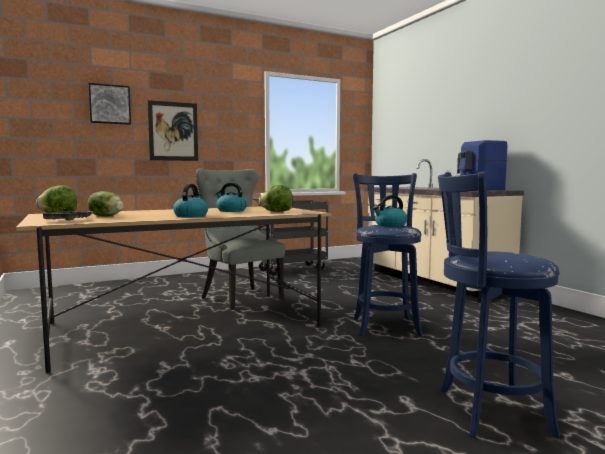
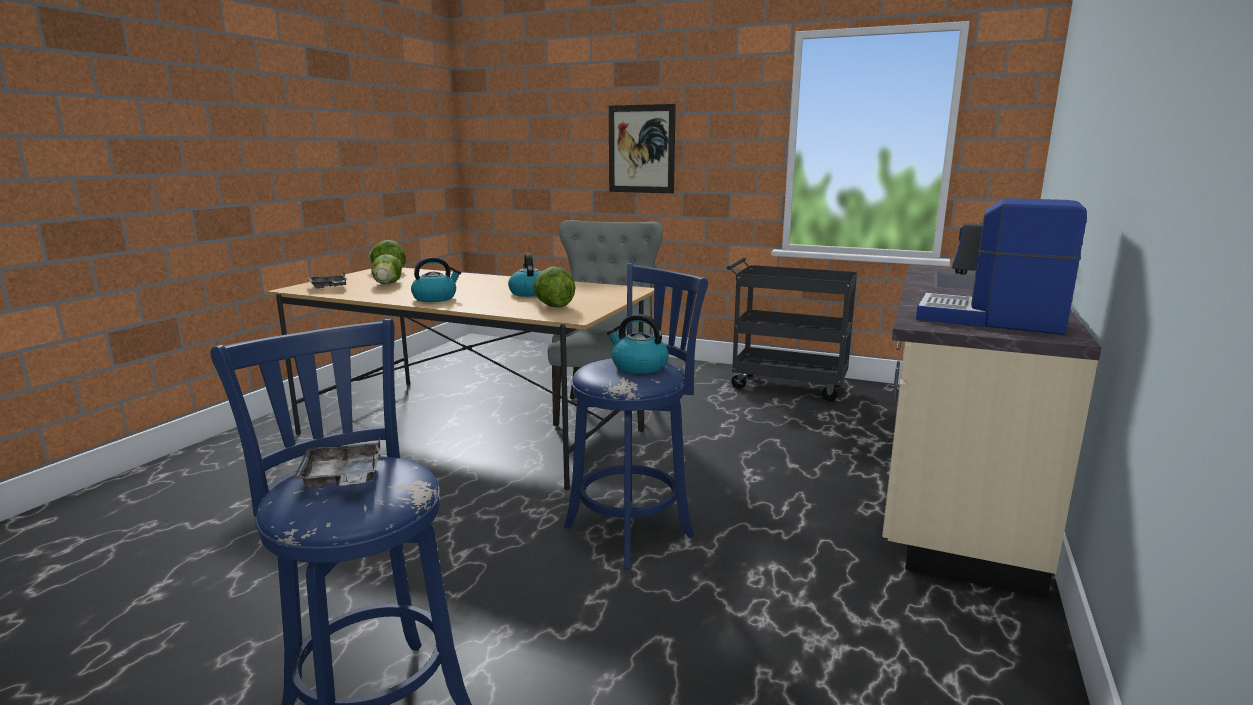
camera: 50 degrees right, 10 degrees up
(109, 104) = (565, 116): picture -> none
(497, 255) = (342, 479): none -> grey tray

